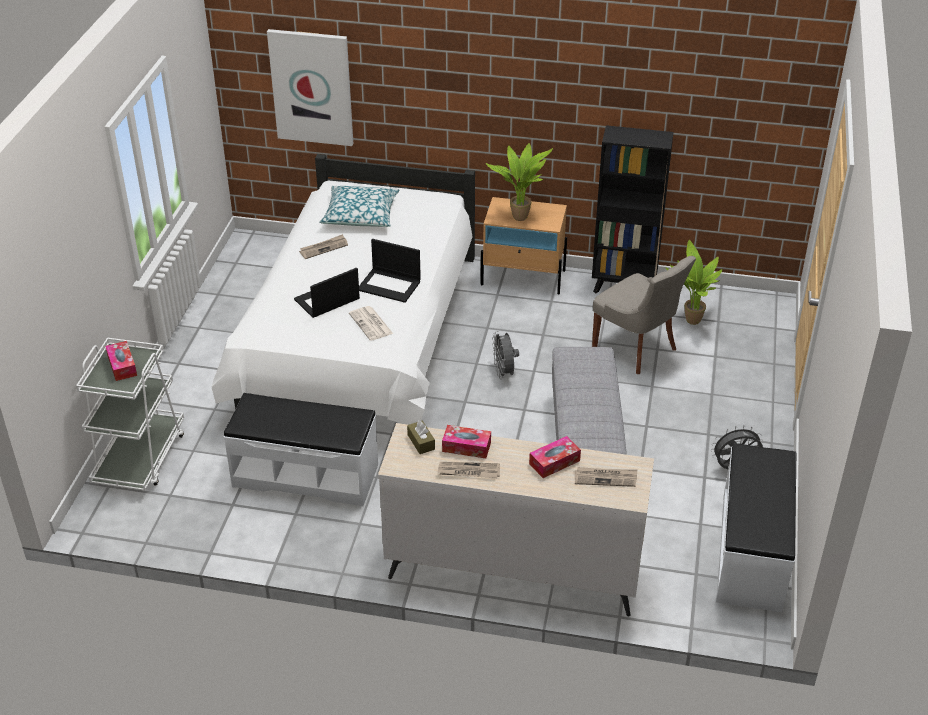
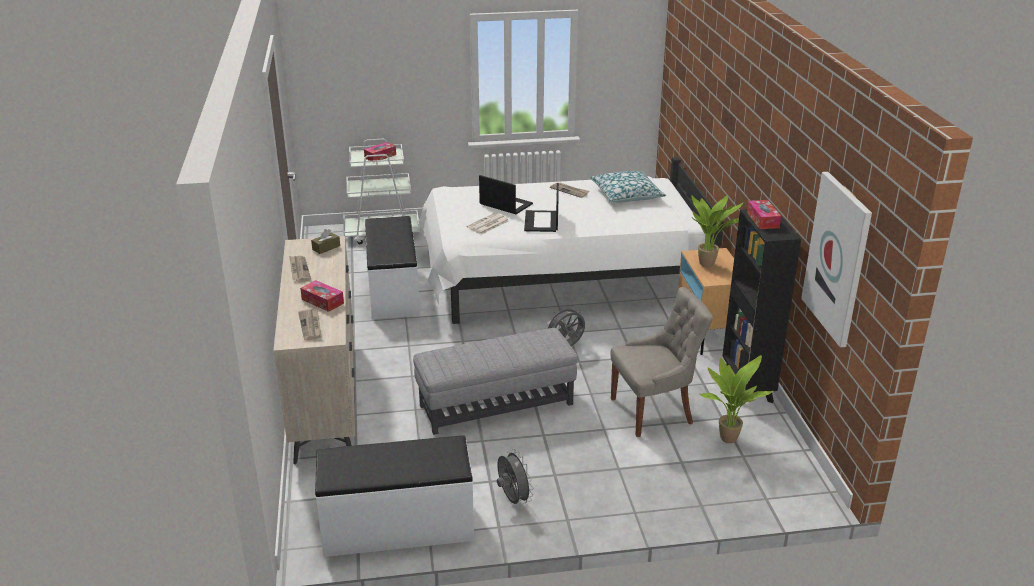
camera: 70 degrees right, 10 degrees down
(312, 87) = (685, 96): picture -> picture (838, 258)
(466, 447) = (327, 264): tissue box -> tissue box (762, 220)
(637, 349) = (654, 411): grey chair -> grey chair turned 135 degrees counterclockwise

